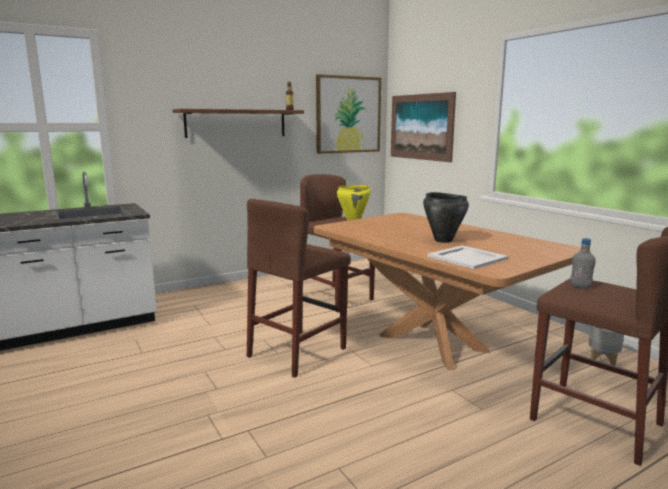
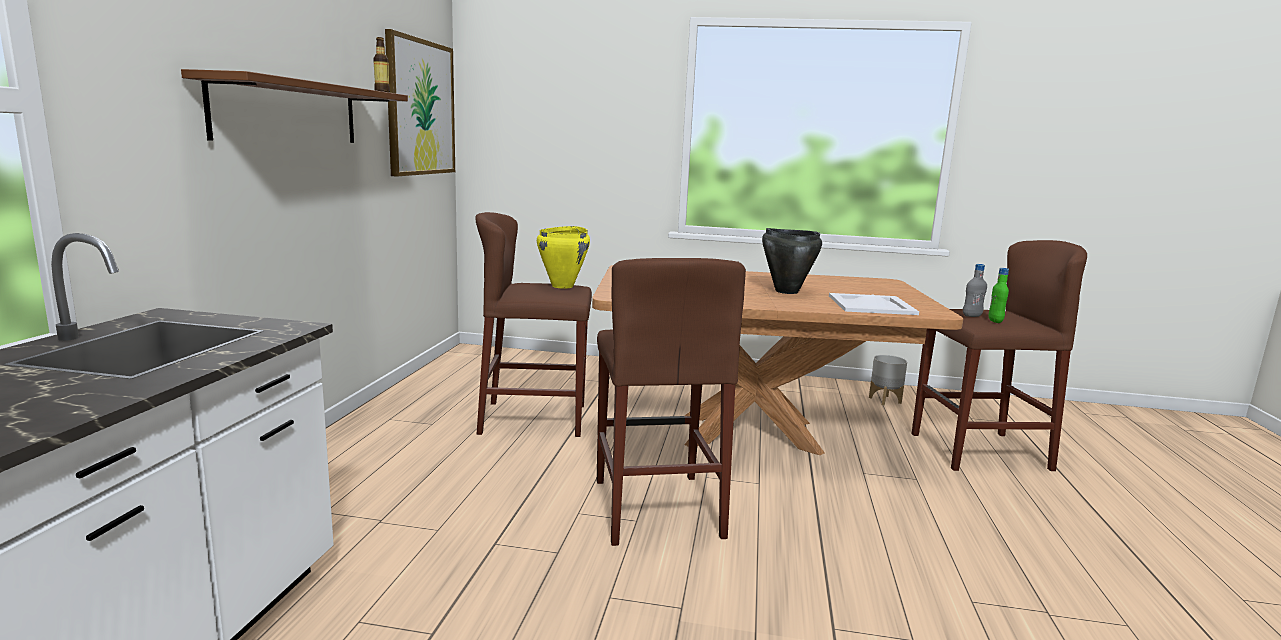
camera: 50 degrees left, 0 degrees up
(421, 127) = (540, 134): picture -> none
(585, 294) = (995, 321): none -> green bottle

